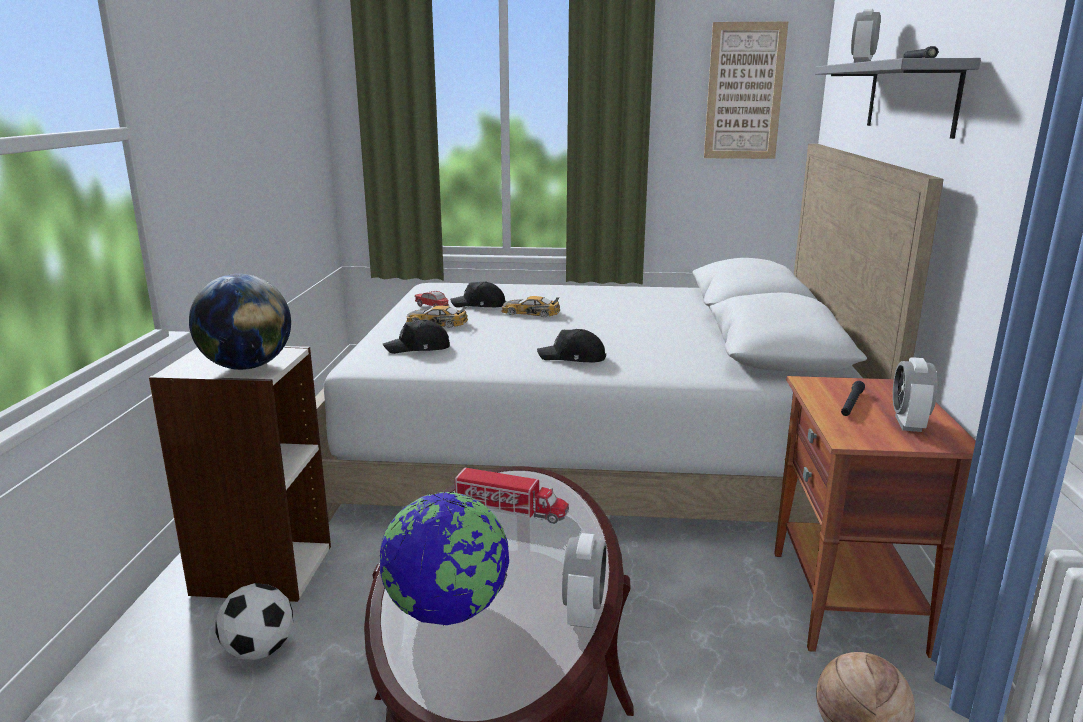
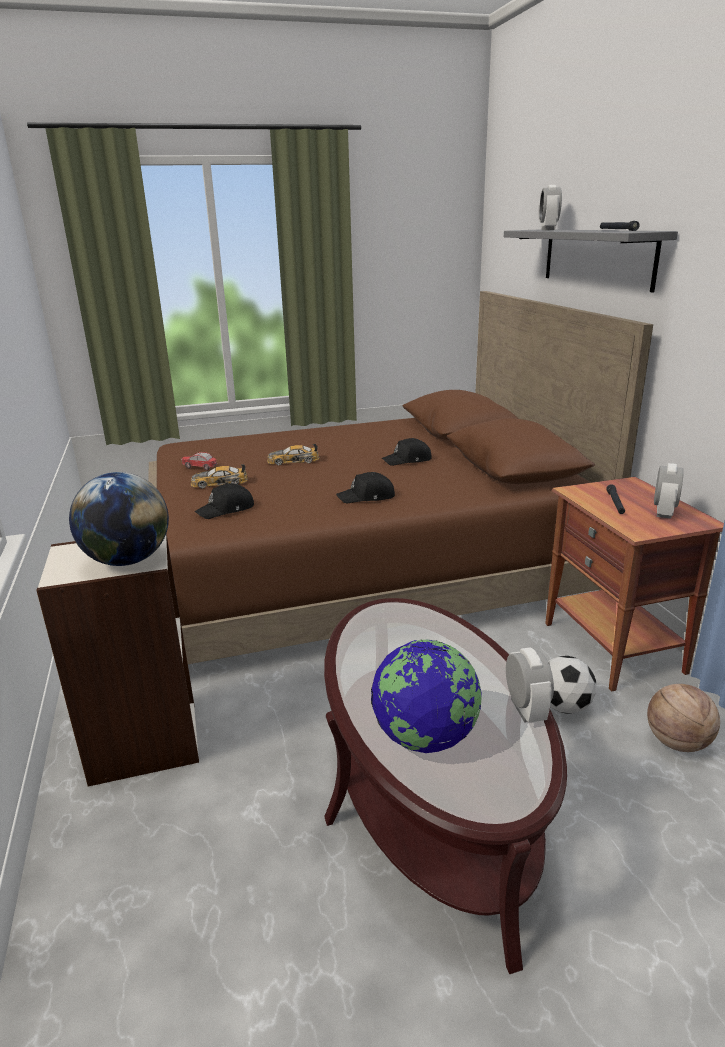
camera: 20 degrees left, 5 degrees up
(259, 650) = (195, 816): football -> football (564, 706)
(479, 305) = (241, 459): black cap -> black cap (408, 460)
(510, 509) = (401, 639): toy truck -> none
(594, 447) = (360, 566): white bed -> brown bed
(744, 92) = (422, 249): picture -> none
(908, 424) = (663, 512): alarm clock -> alarm clock turned 150 degrees counterclockwise

